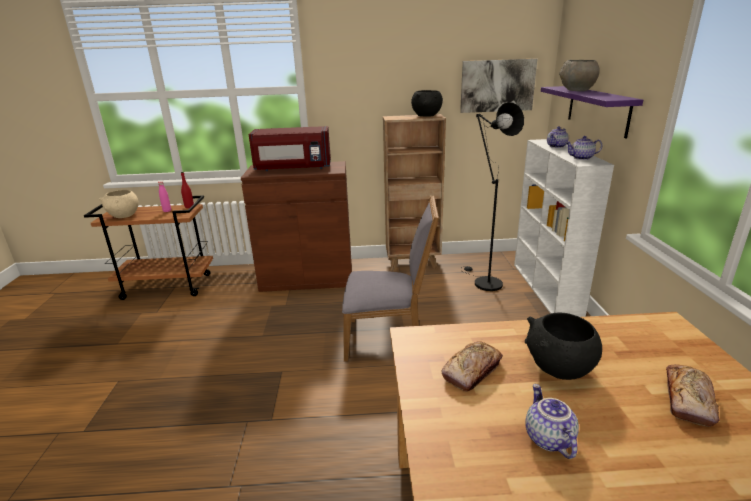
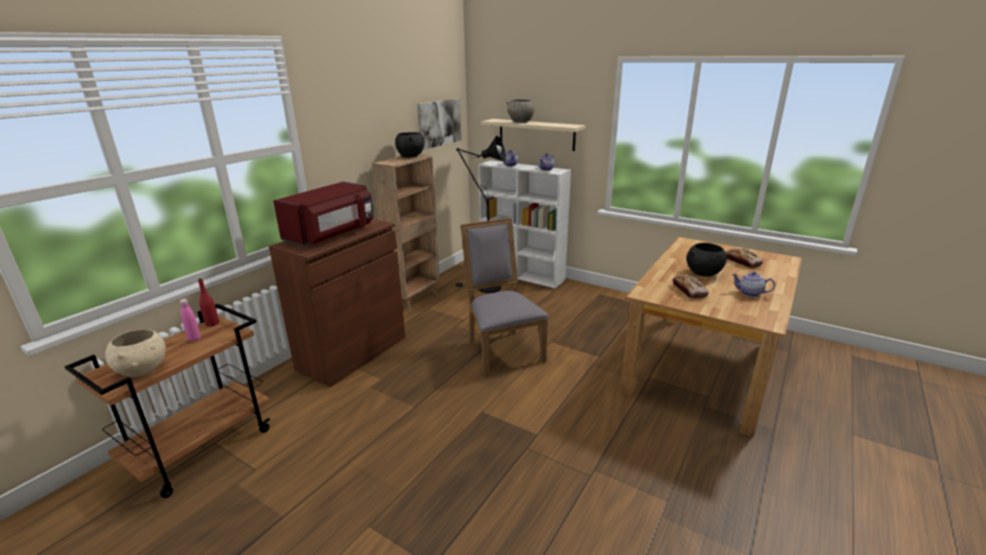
camera: 55 degrees left, 0 degrees up
(388, 339) = (501, 350): grey chair -> grey chair turned 60 degrees counterclockwise
(597, 110) = (536, 134): purple shelf -> beige shelf

